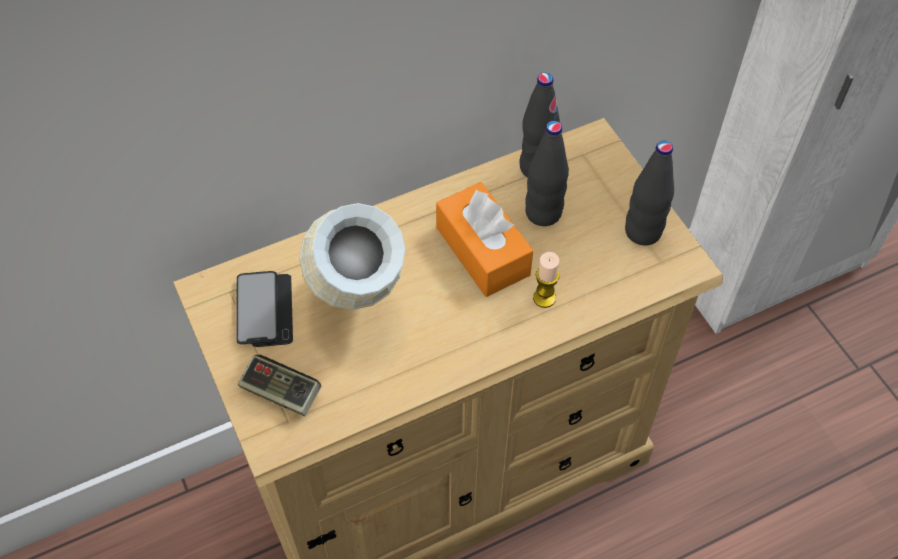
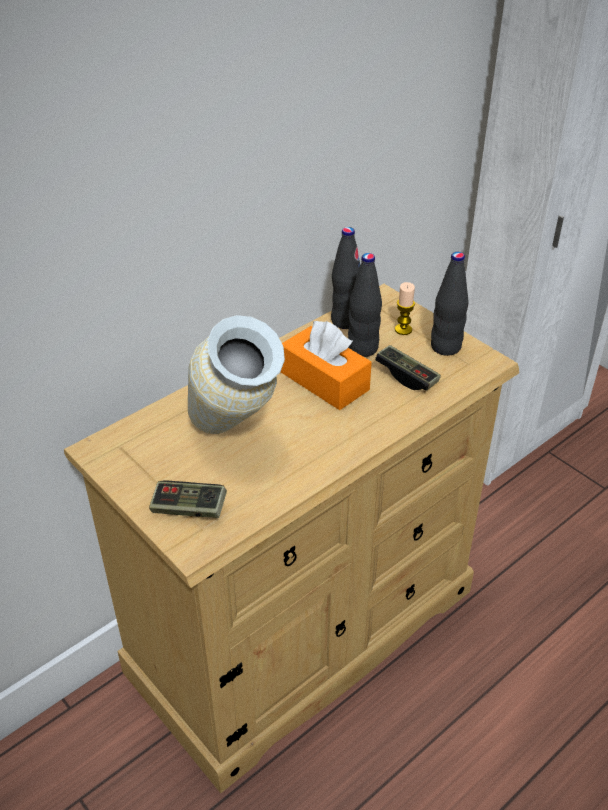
camera: 15 degrees left, 15 degrees down
(265, 310) = (154, 453): phone -> none
(544, 298) = (387, 402): candle -> candle (403, 329)
(581, 265) = (407, 376): none -> game controller

